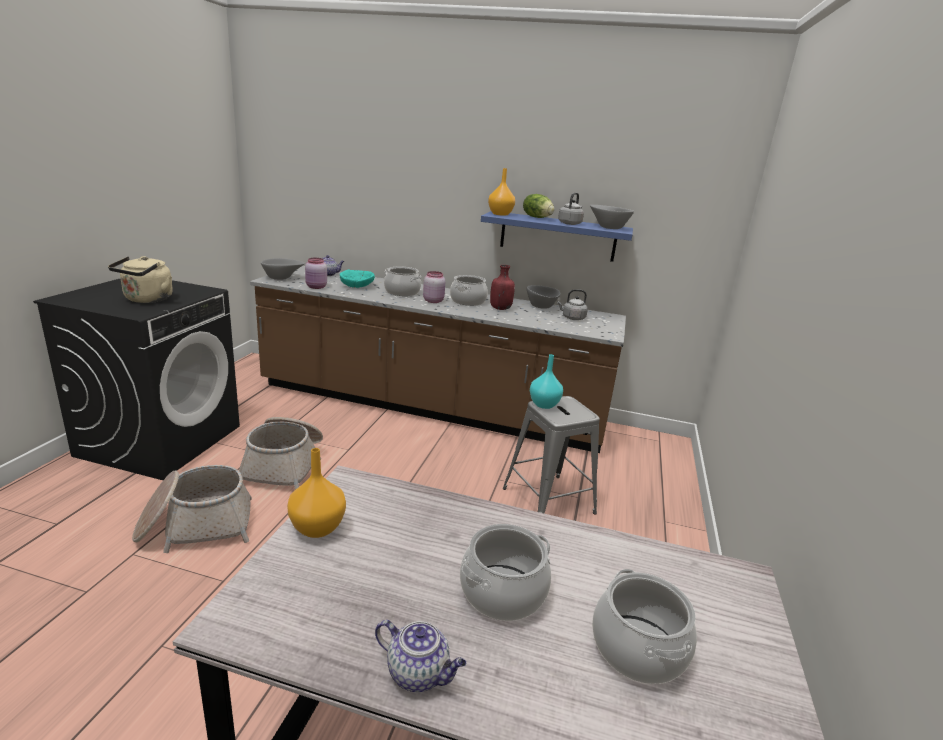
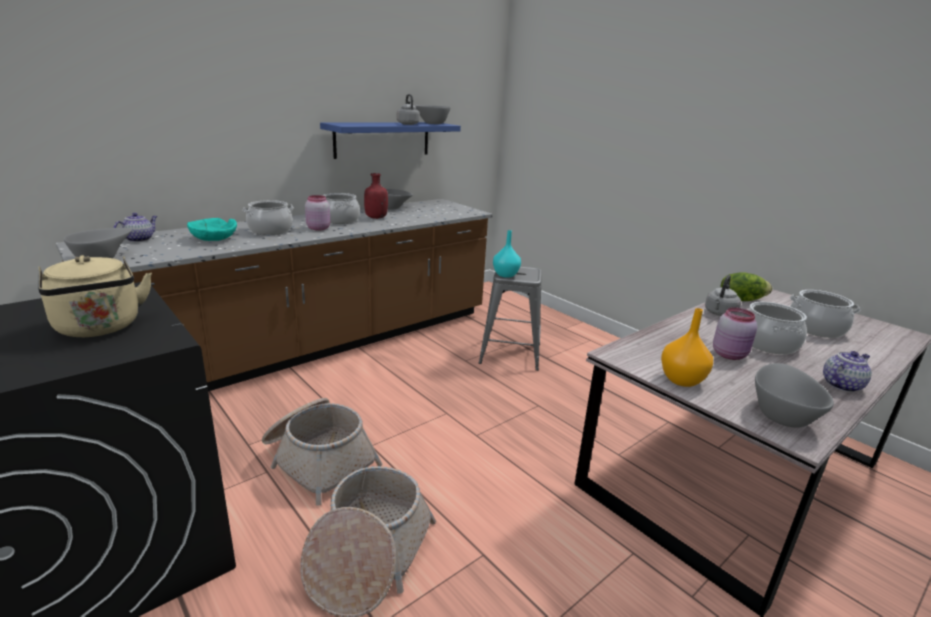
camera: 55 degrees left, 0 degrees up
(280, 609) = (782, 414): none -> grey bowl
(316, 287) = (178, 253): pink jar -> pink jar (730, 355)
(501, 214) = (344, 124): orange vase -> none
(537, 217) = (372, 123): lettuce -> lettuce (741, 299)
(572, 318) = (429, 209): grey kettle -> grey kettle (719, 314)

